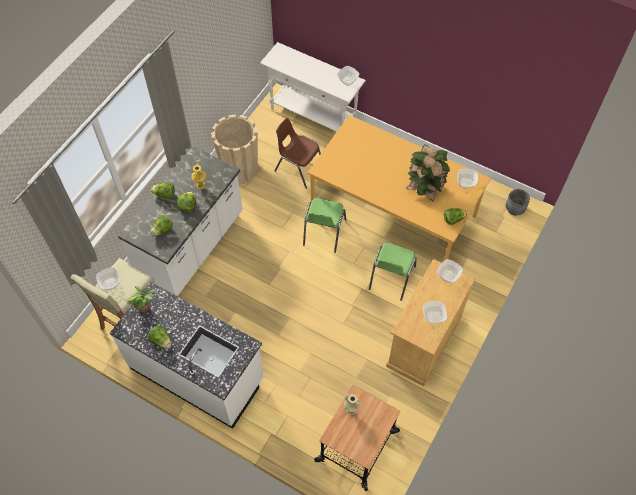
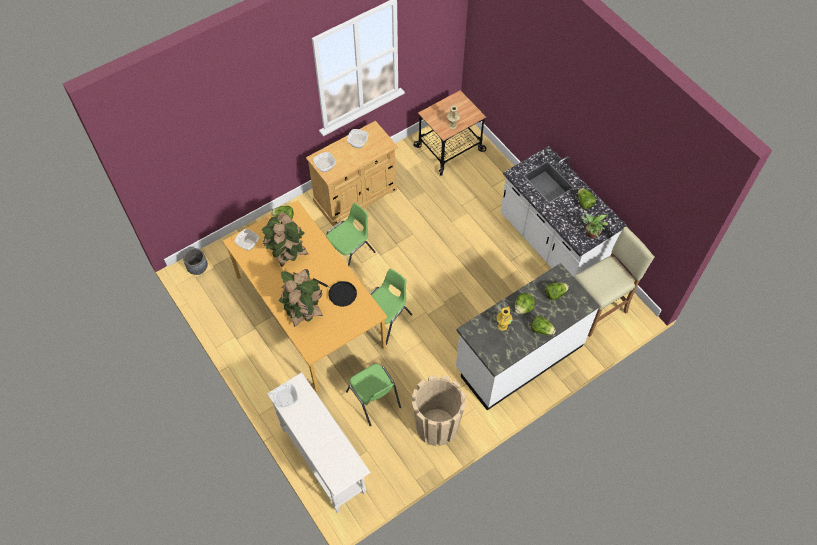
camera: 155 degrees left, 0 degrees up
(111, 283) = (615, 282): bowl -> none
(298, 168) = (374, 400): brown chair -> green chair
(358, 174) = (340, 294): none -> black frying pan
(379, 149) = (303, 311): none -> potted plant

